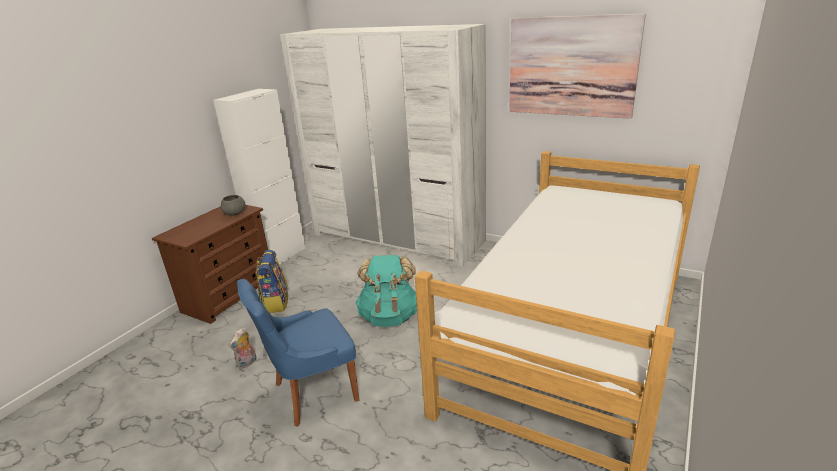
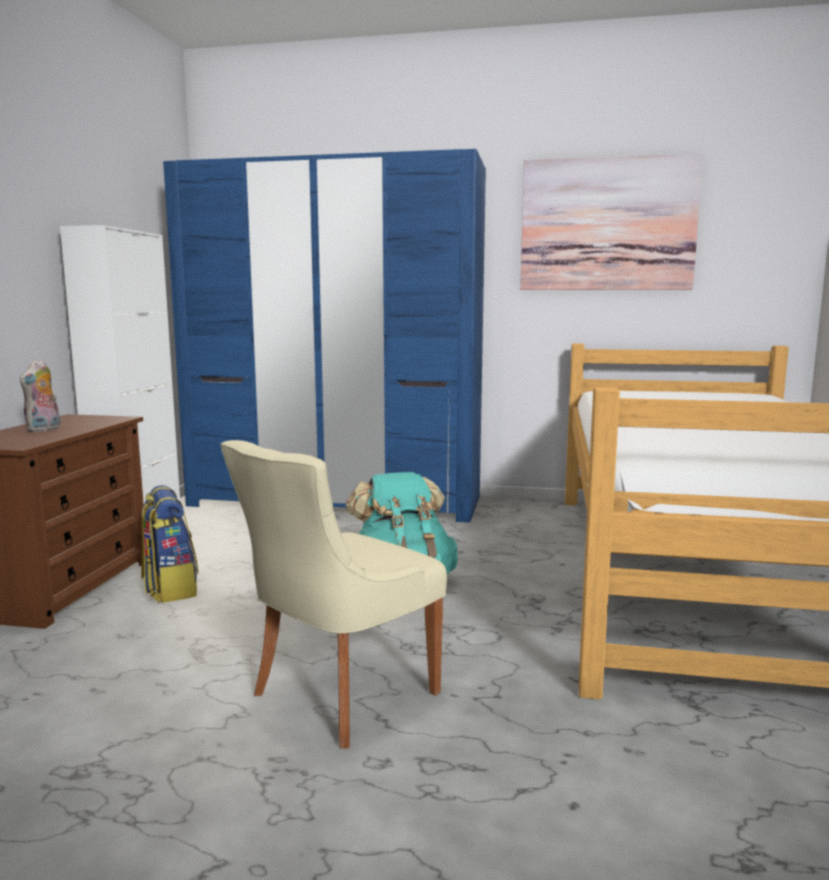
camera: 20 degrees left, 15 degrees down
(234, 214) = (92, 422): grey bowl -> none
(247, 363) = (167, 673): plush toy -> plush toy (44, 429)
(312, 392) = (339, 695): blue chair -> beige chair
(397, 237) = (336, 501): white wardrobe -> blue wardrobe

